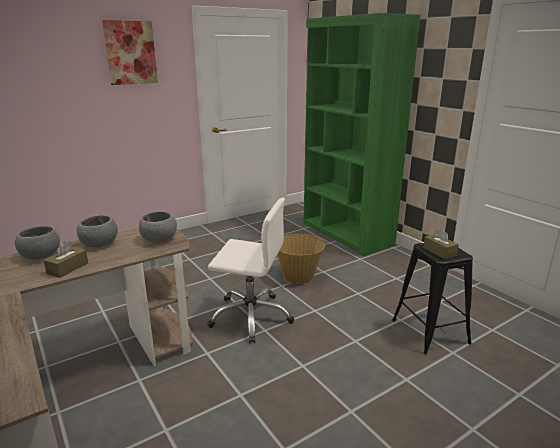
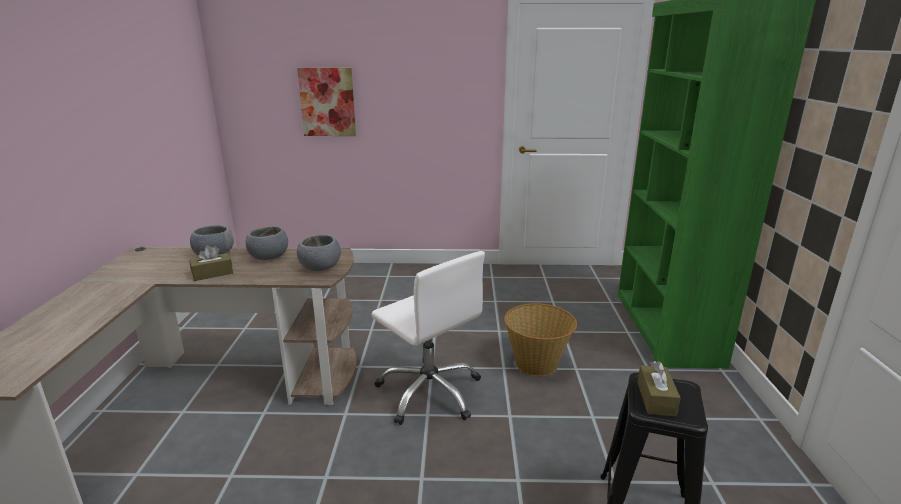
camera: 35 degrees right, 0 degrees up
(130, 53) = (425, 50): picture -> picture (327, 102)

